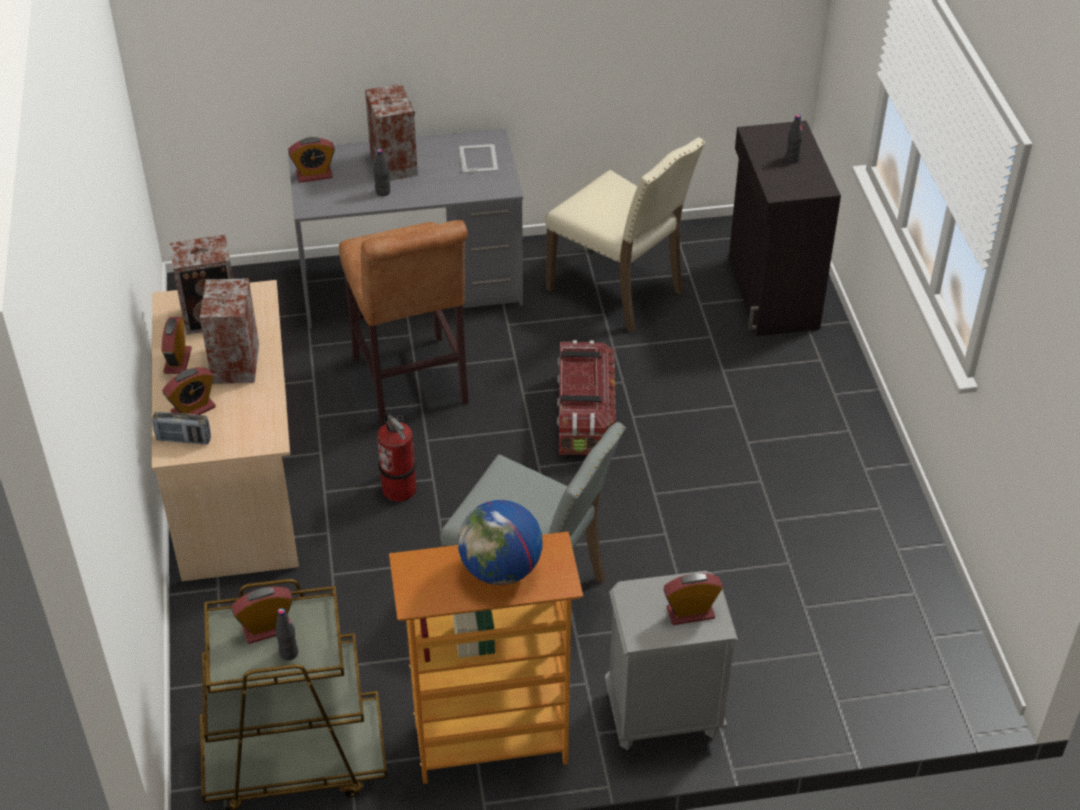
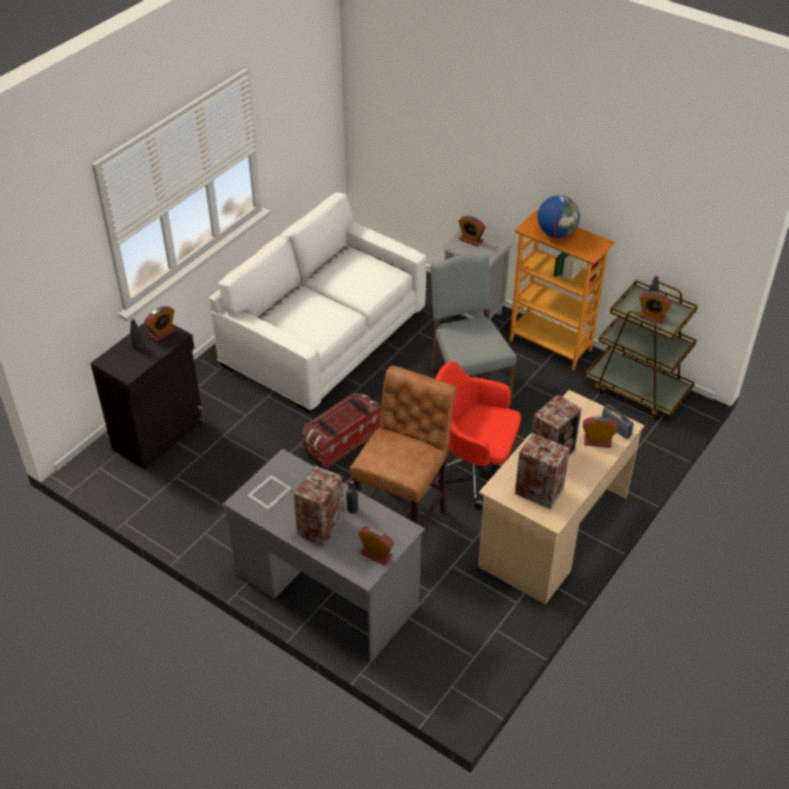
camera: 135 degrees left, 0 degrees up
(178, 361) = (582, 476): alarm clock -> alarm clock (162, 333)
(399, 489) = (473, 469): fire extinguisher -> red office chair
(619, 290) = (225, 495): beige chair -> none
(795, 523) = (323, 334): none -> white sofa

